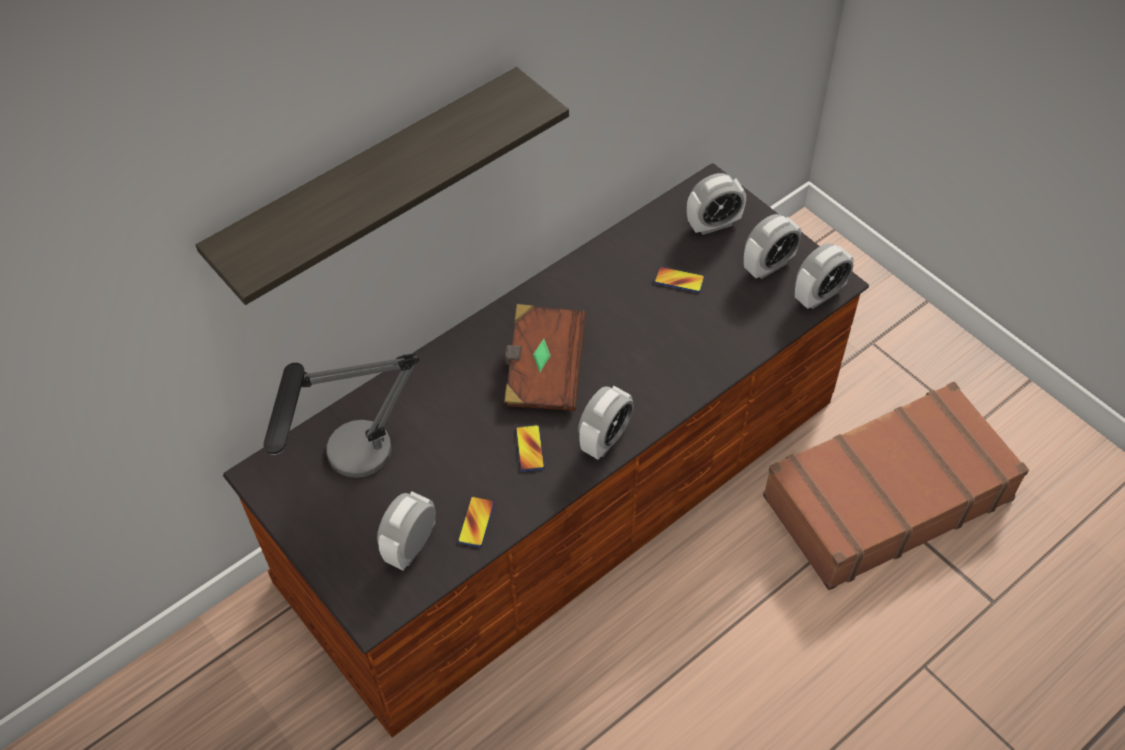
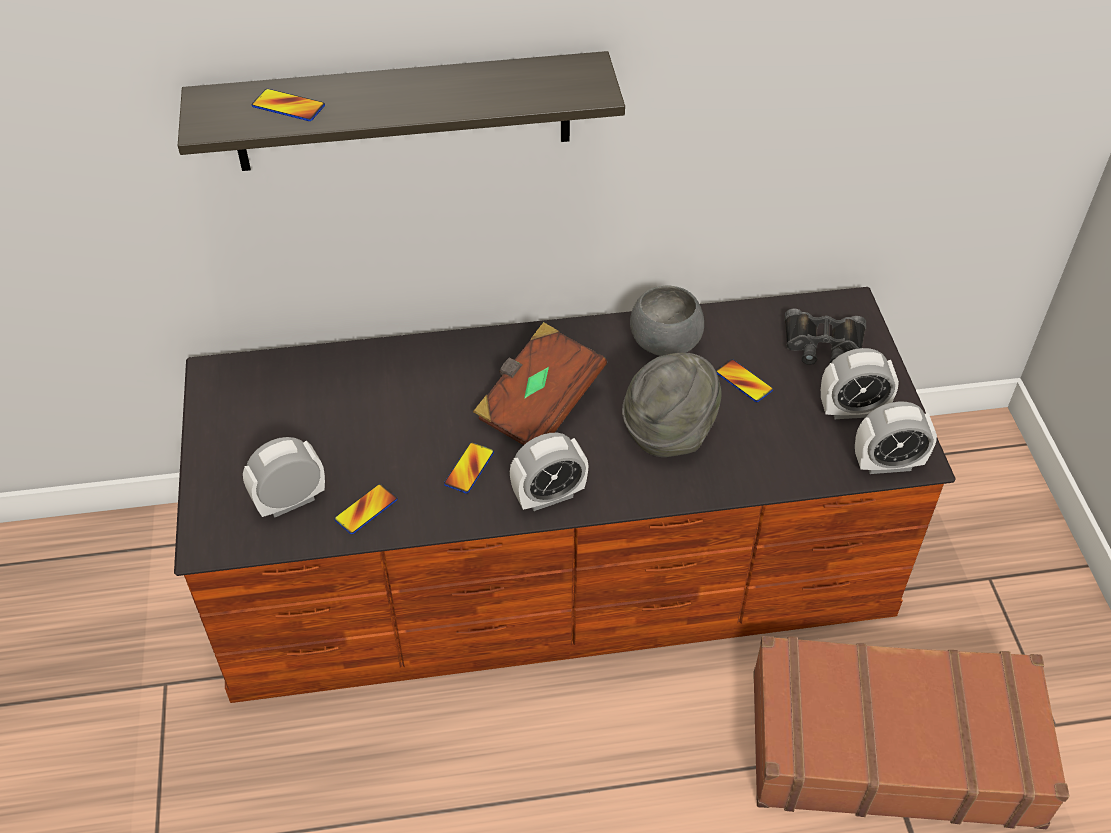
camera: 30 degrees right, 5 degrees down
(305, 223) = (288, 106): none -> phone
(352, 467) = (296, 405): table lamp -> none
(600, 276) = (665, 343): none -> grey bowl
(653, 344) = (669, 430): none -> grey hat
(713, 224) = (823, 344): alarm clock -> black binoculars

